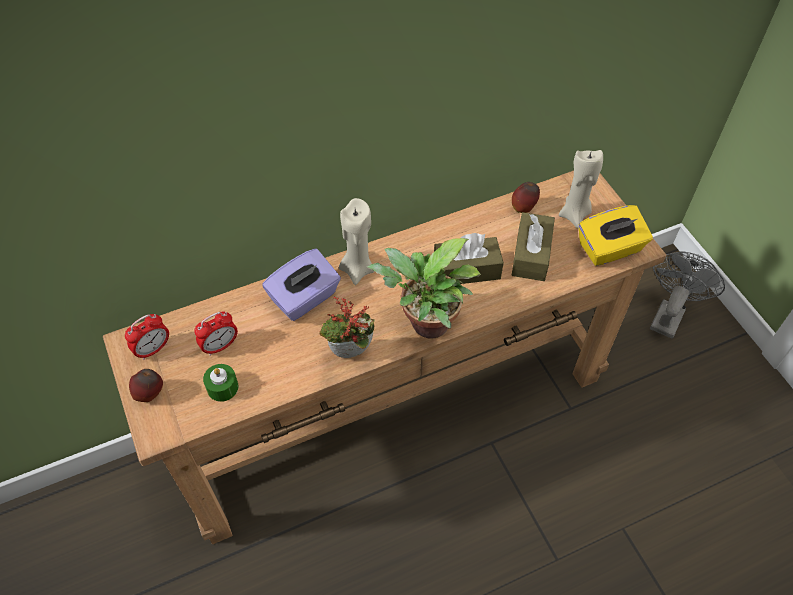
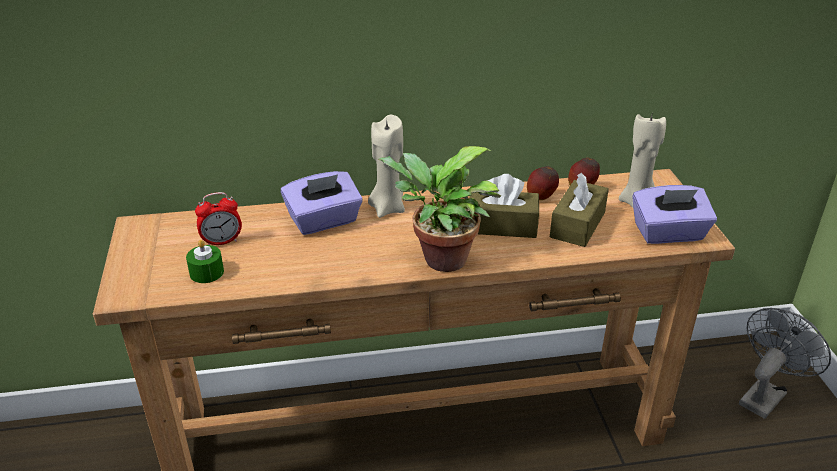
camera: 15 degrees right, 20 degrees down
(150, 394) = (134, 265): apple -> apple (541, 198)
(153, 349) = (157, 233): alarm clock -> none
(350, 356) = (349, 270): potted plant -> none
(610, 249) = (669, 233): yellow tissue box -> purple tissue box

